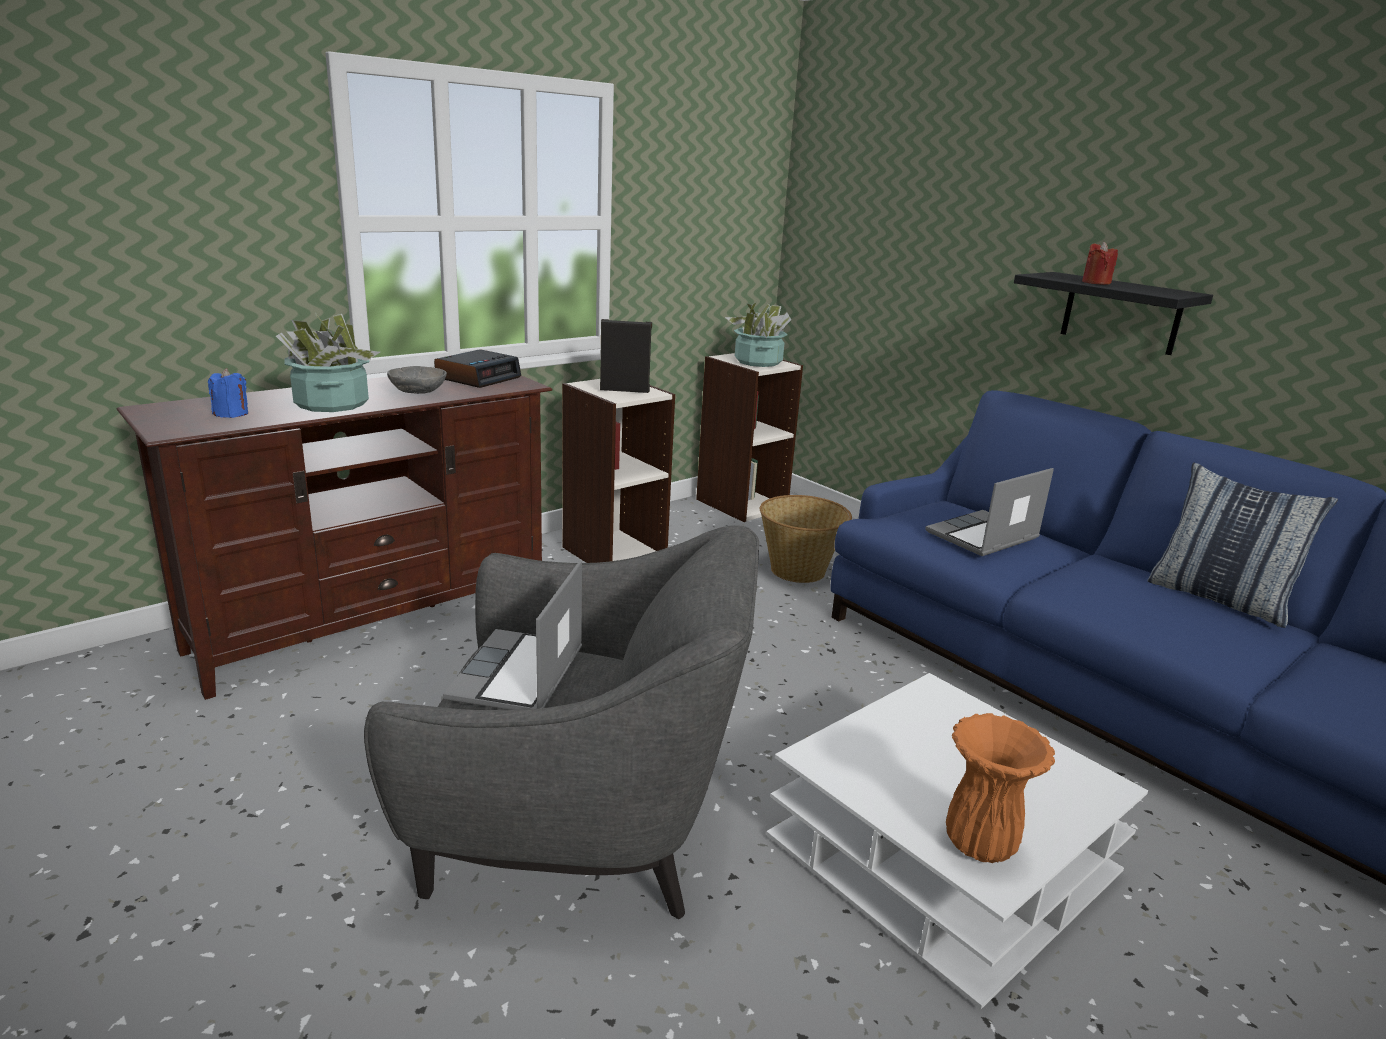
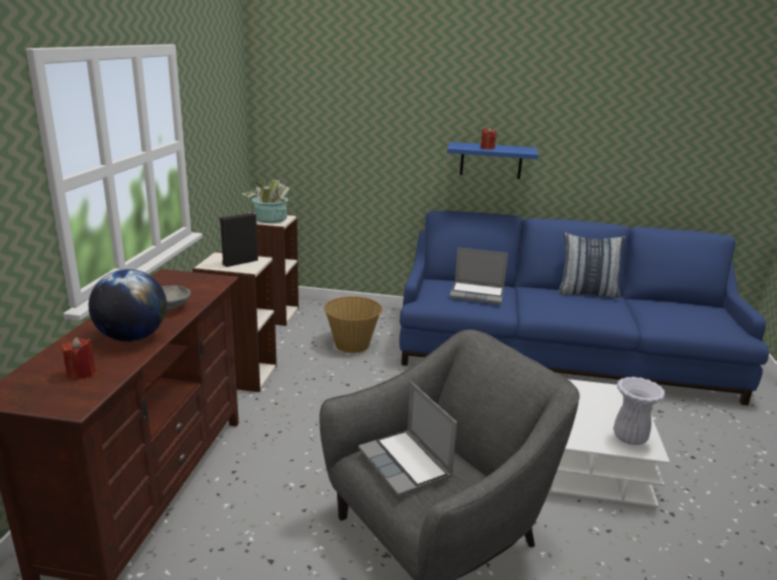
camera: 40 degrees left, 0 degrees up
(231, 414) = (81, 373): blue candle -> red candle
(331, 403) = (132, 337): potted plant -> globe
(478, 377) = (177, 283): alarm clock -> none
(977, 844) = (629, 438): orange vase -> white vase
(982, 536) = (477, 294): laptop -> laptop turned 90 degrees counterclockwise
(1121, 313) = (491, 160): black shelf -> blue shelf

